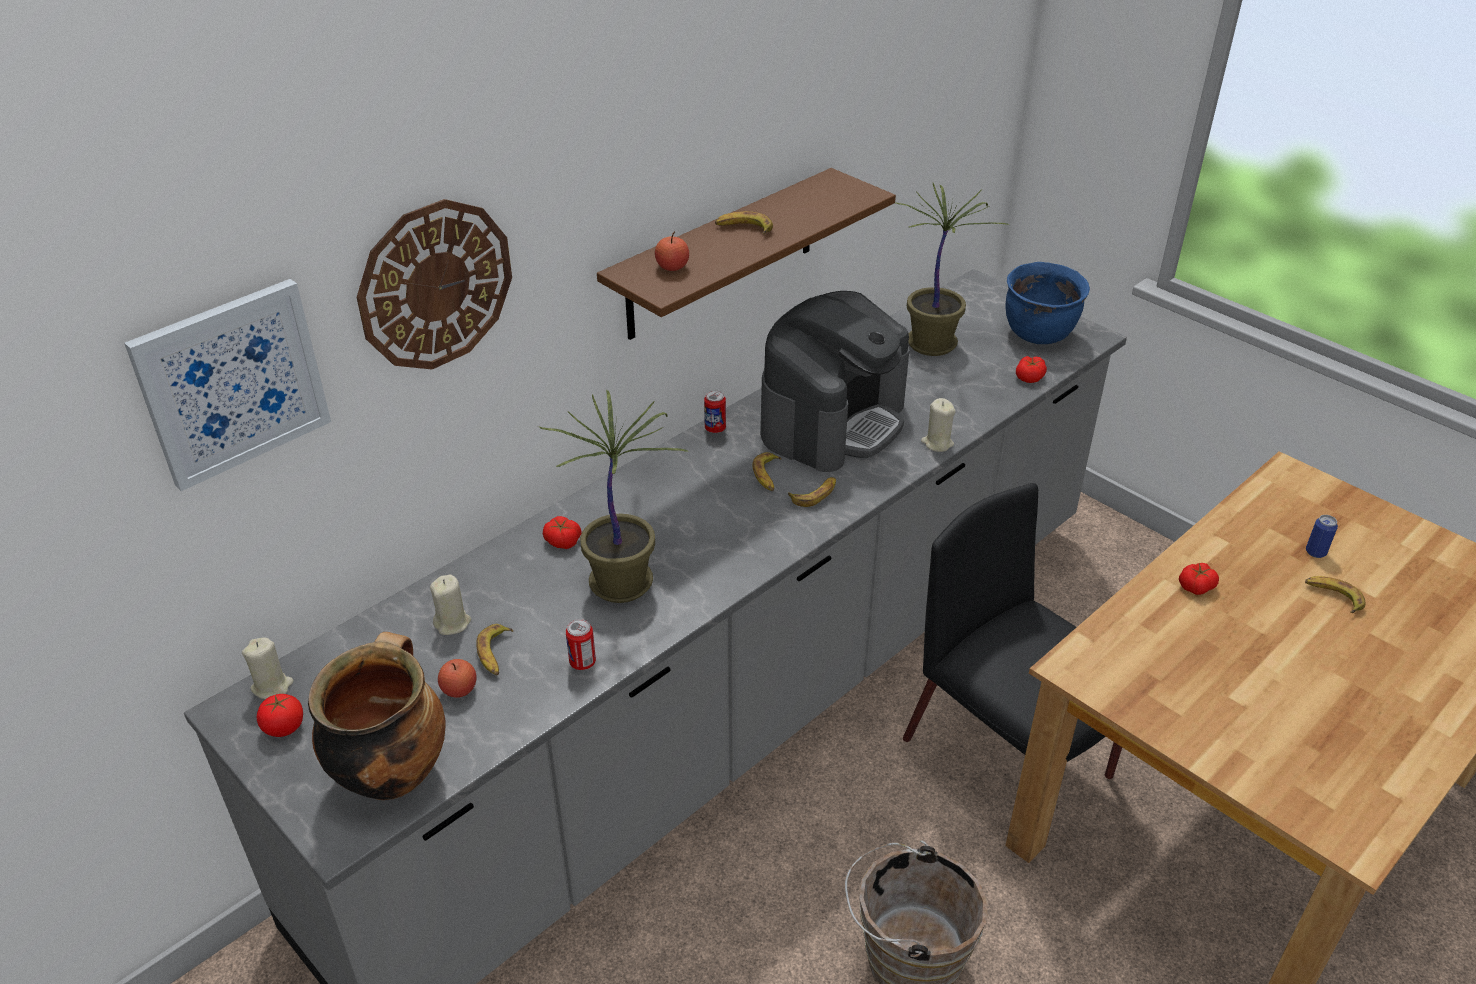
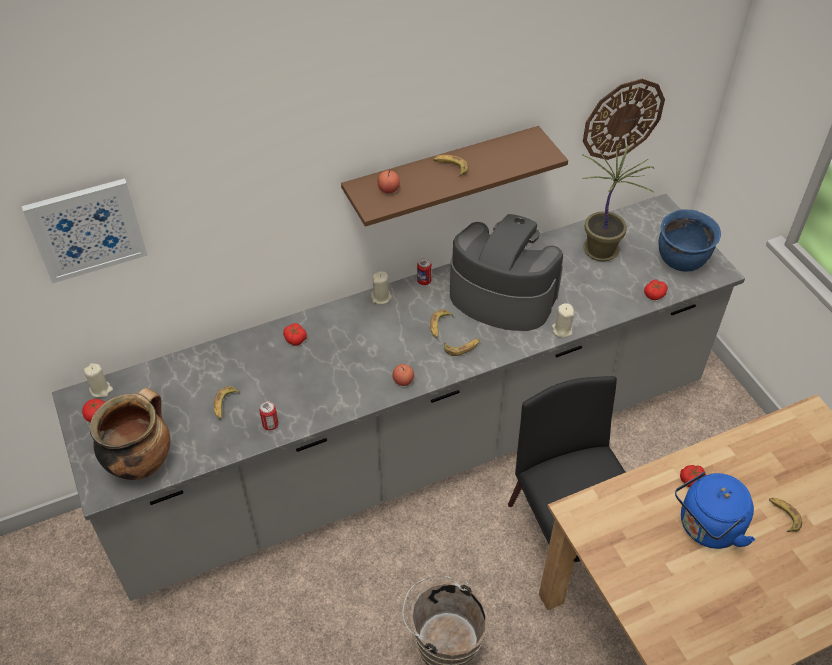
camera: 20 degrees right, 10 degrees up
(435, 285) = (222, 185): wall clock -> wall clock (622, 119)
(452, 623) = (210, 377): beige candle -> beige candle (381, 297)
(459, 689) = (196, 422): apple -> apple (403, 381)
(622, 582) = (316, 377): potted plant -> none
(833, 421) = (502, 295): coffee machine -> coffee machine turned 120 degrees counterclockwise
(1252, 637) = (707, 528): none -> blue kettle
(1315, 552) = (792, 479): can -> none

